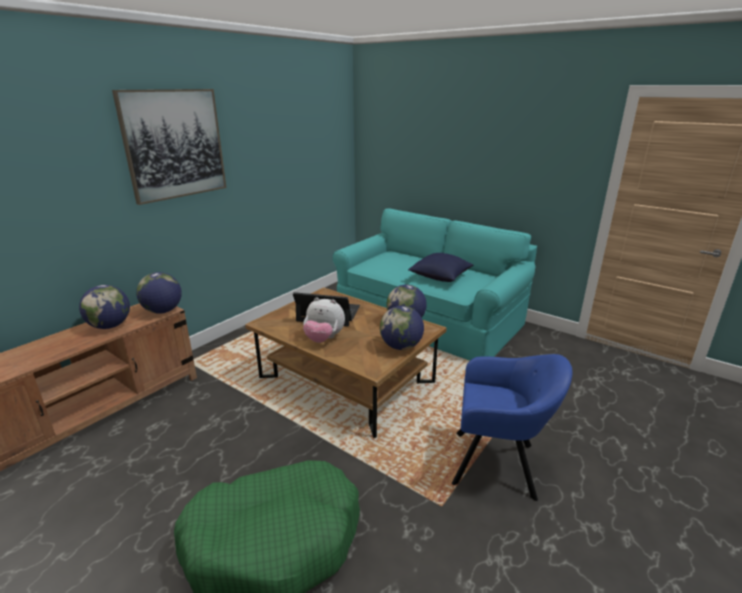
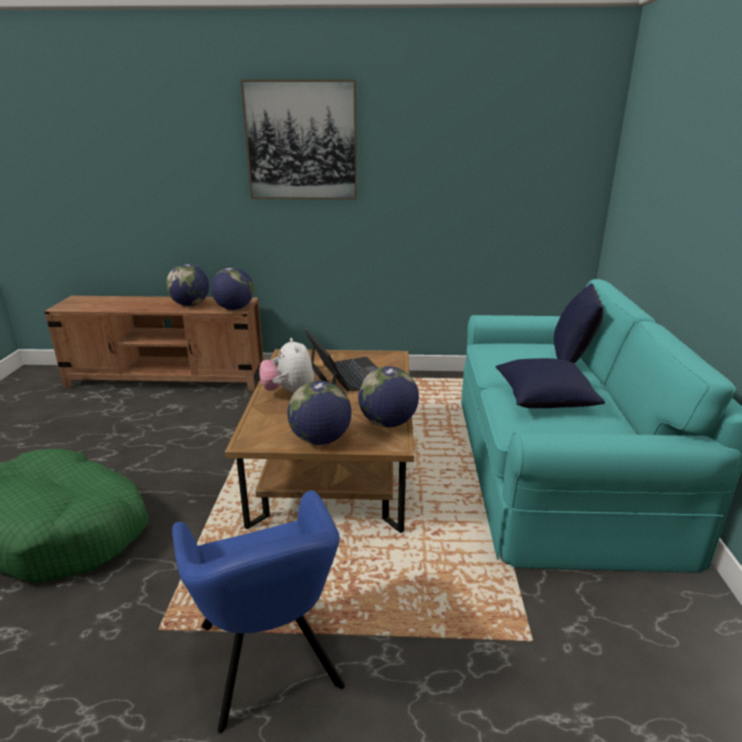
camera: 55 degrees right, 0 degrees up
(407, 256) = (572, 359): none -> blue pillow

